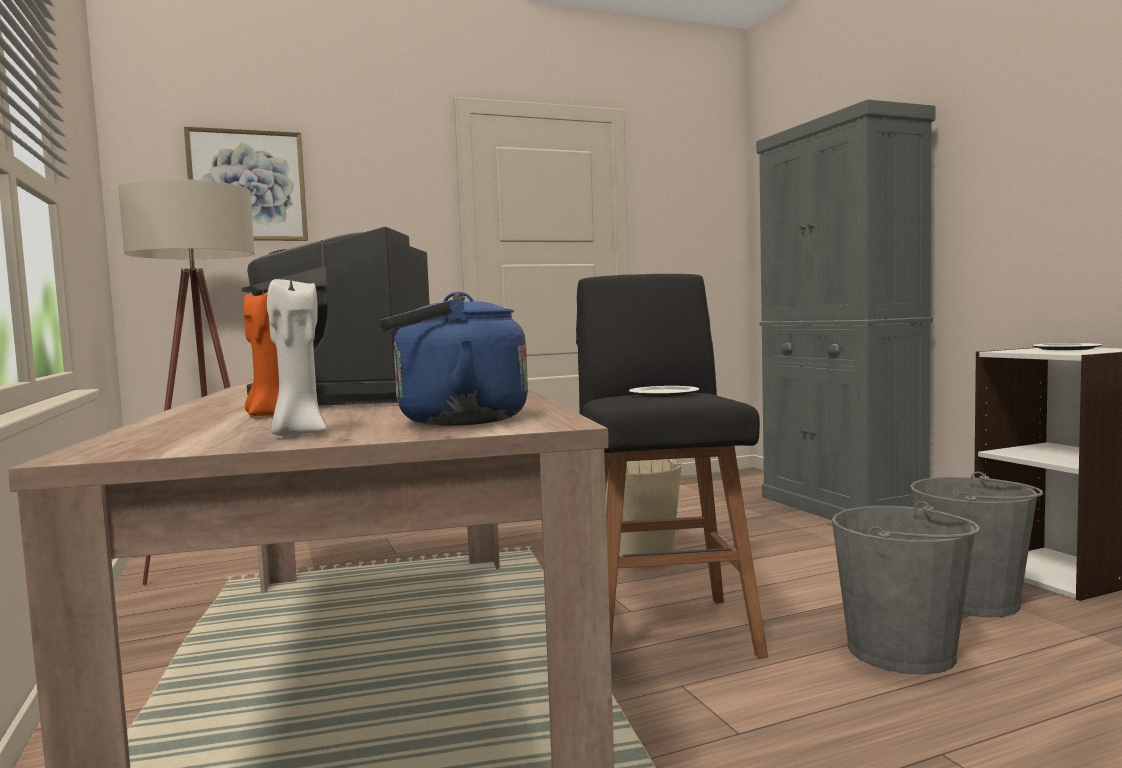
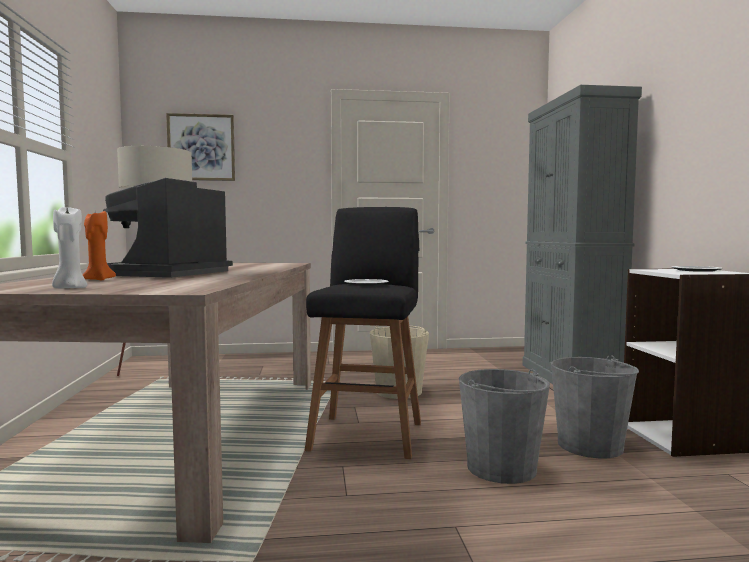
camera: 15 degrees right, 0 degrees up
(453, 421) = (155, 287): blue kettle -> none

